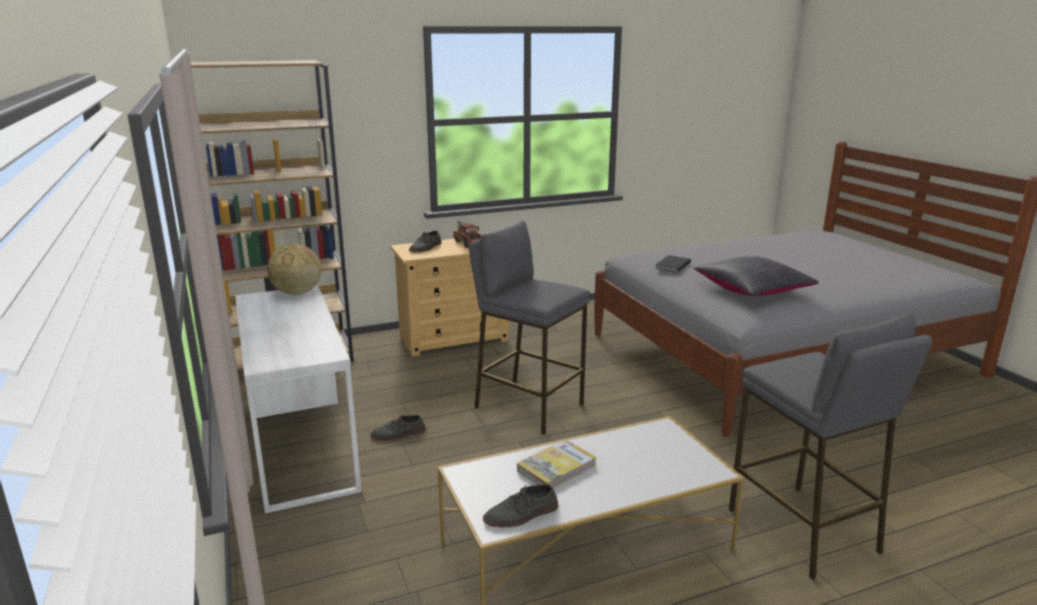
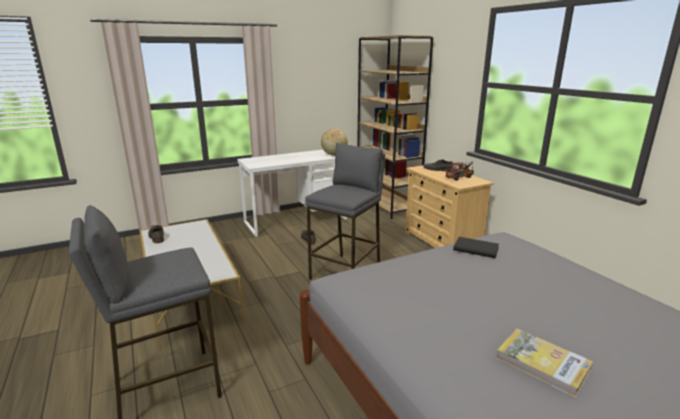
camera: 85 degrees right, 0 degrees up
(556, 468) = (192, 243): book -> book (542, 363)
(752, 290) = (416, 285): black pillow -> none

